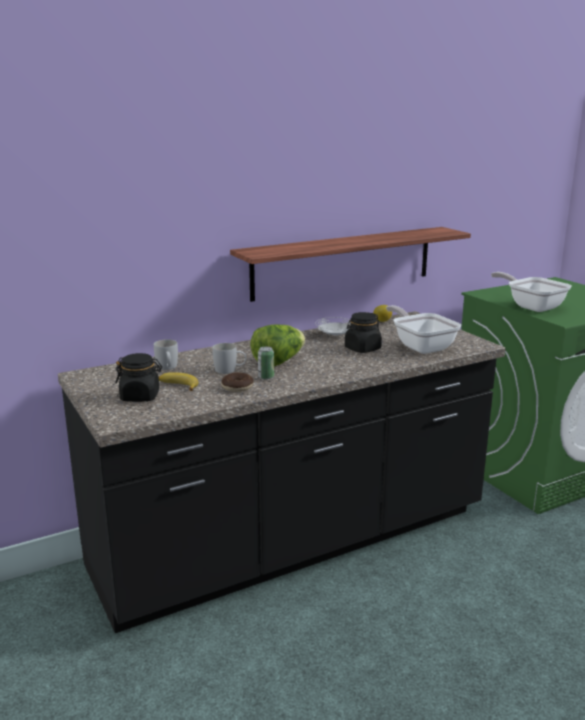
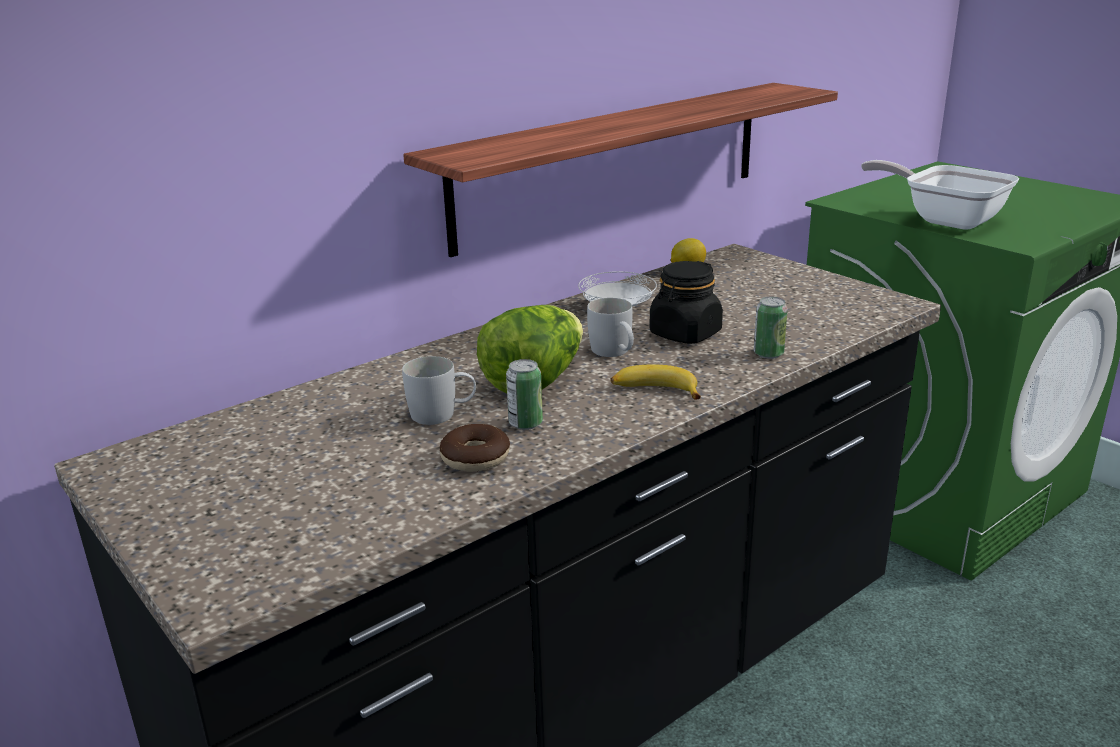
camera: 10 degrees left, 5 degrees up
(140, 396) = (264, 510): black jar -> none
(167, 368) = (305, 423): white mug -> white mug (614, 352)
(178, 386) = (342, 469): banana -> banana (655, 391)
(398, 360) = (768, 354): none -> can
(421, 346) = (790, 317): frying pan -> none

